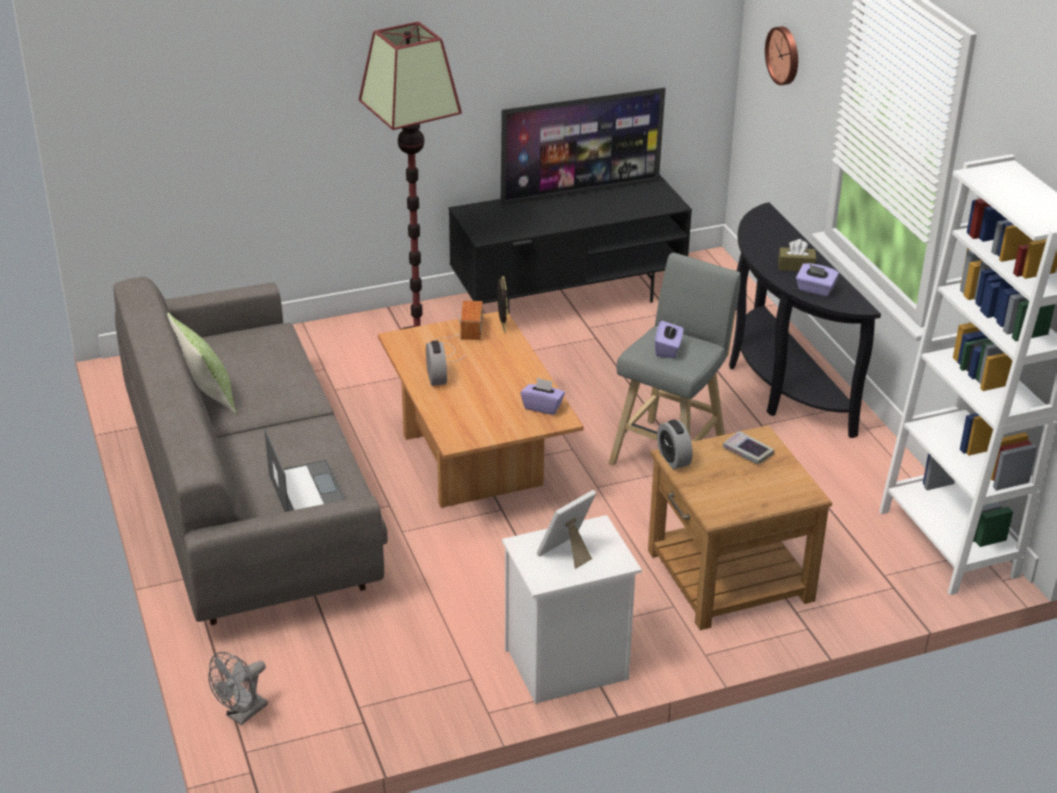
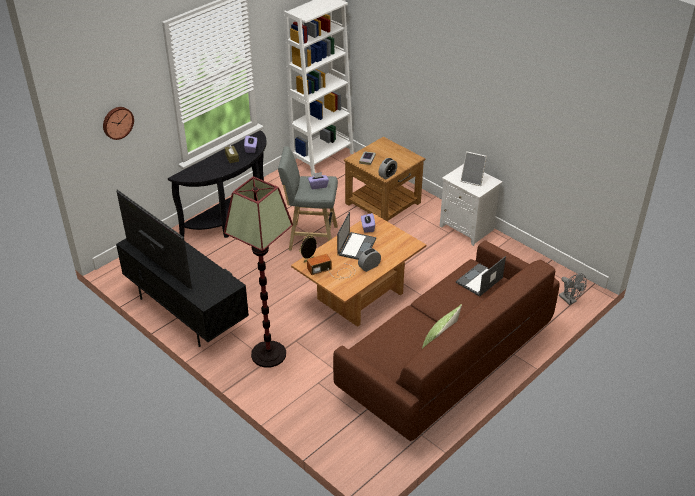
camera: 115 degrees left, 5 degrees up
(242, 714) = (569, 300): grey fan -> grey fan turned 45 degrees clockwise
(250, 496) = (444, 361): grey sofa -> brown sofa
(499, 380) = (356, 246): none -> laptop

